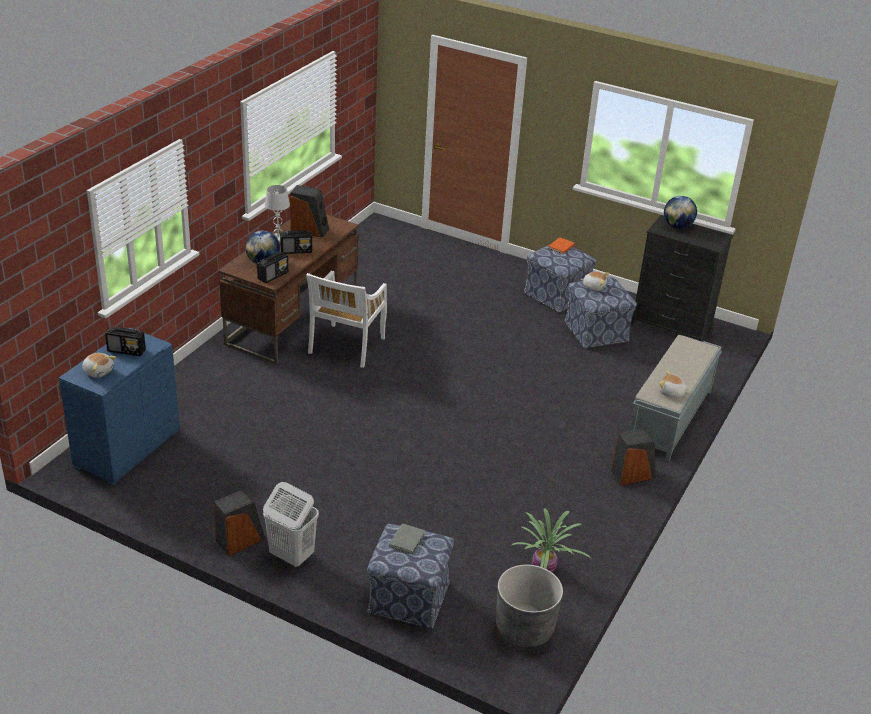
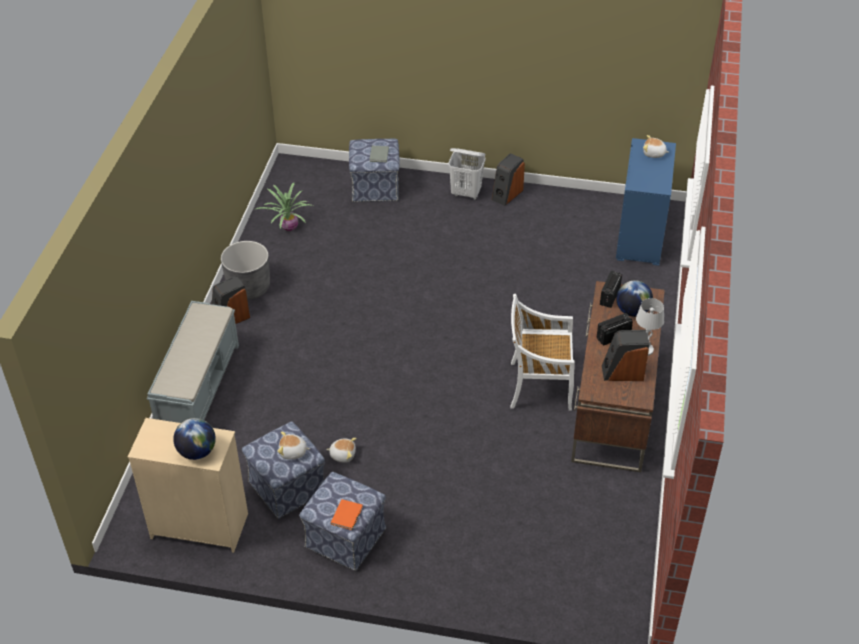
camera: 165 degrees right, 10 degrees up
(127, 350) = (651, 174): radio -> none
(346, 346) = (539, 386): white chair -> white chair turned 90 degrees counterclockwise
(524, 628) = (293, 188): grey planter -> grey planter (249, 287)
(671, 326) = (200, 525): black dresser -> beige dresser
(671, 393) = (198, 319): plush toy -> plush toy (342, 454)

